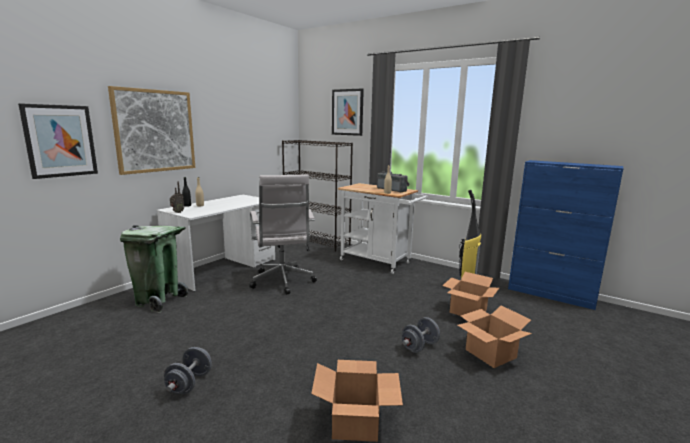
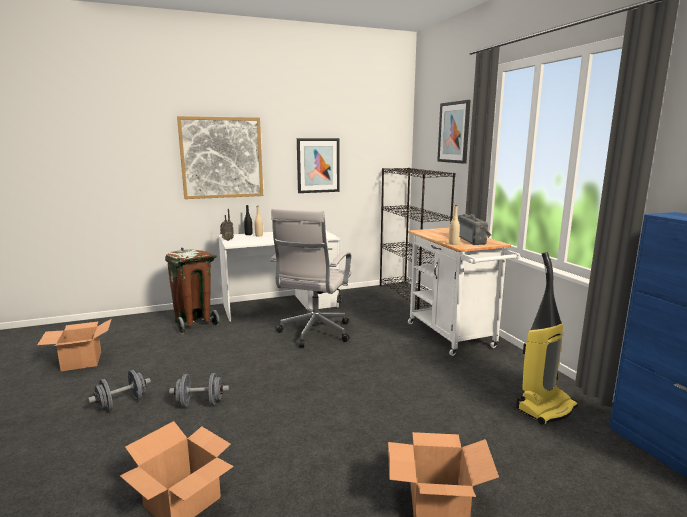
camera: 35 degrees right, 0 degrees up
(60, 141) = (133, 167): picture -> picture (318, 165)
(159, 301) = (194, 323): green trash can -> brown trash can
(419, 346) = (358, 455): grey dumbbell -> grey dumbbell (200, 403)
(468, 311) = (490, 437): cardboard box -> cardboard box (82, 361)

